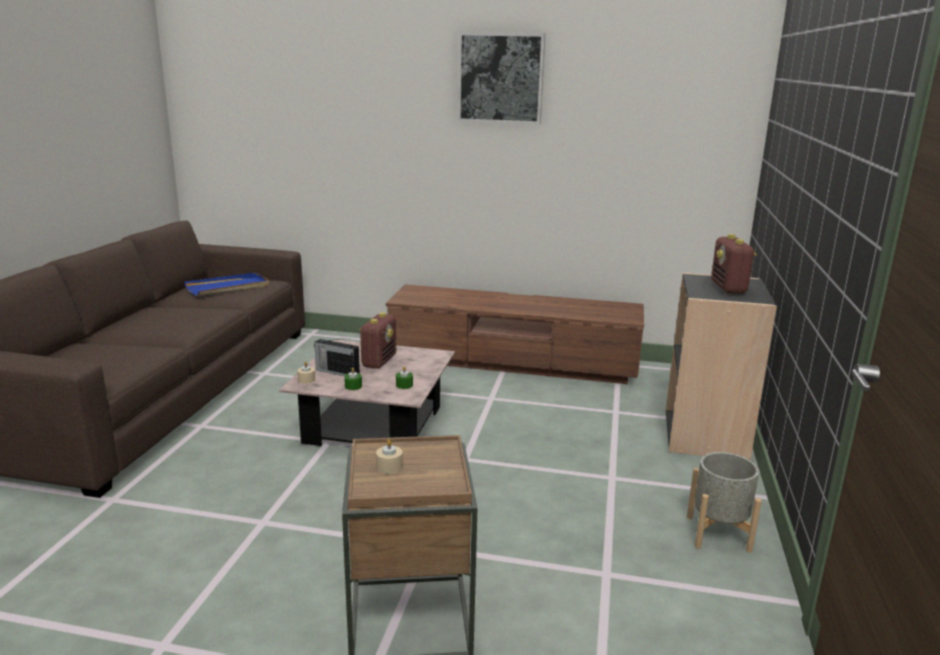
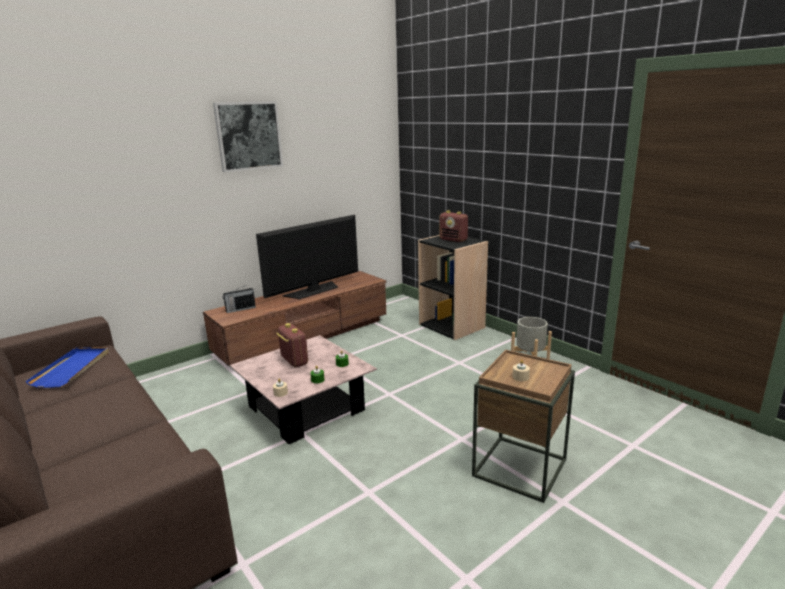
camera: 50 degrees left, 0 degrees up
(337, 372) = (286, 379): radio -> radio (240, 309)
(537, 304) = (313, 291): none -> television

